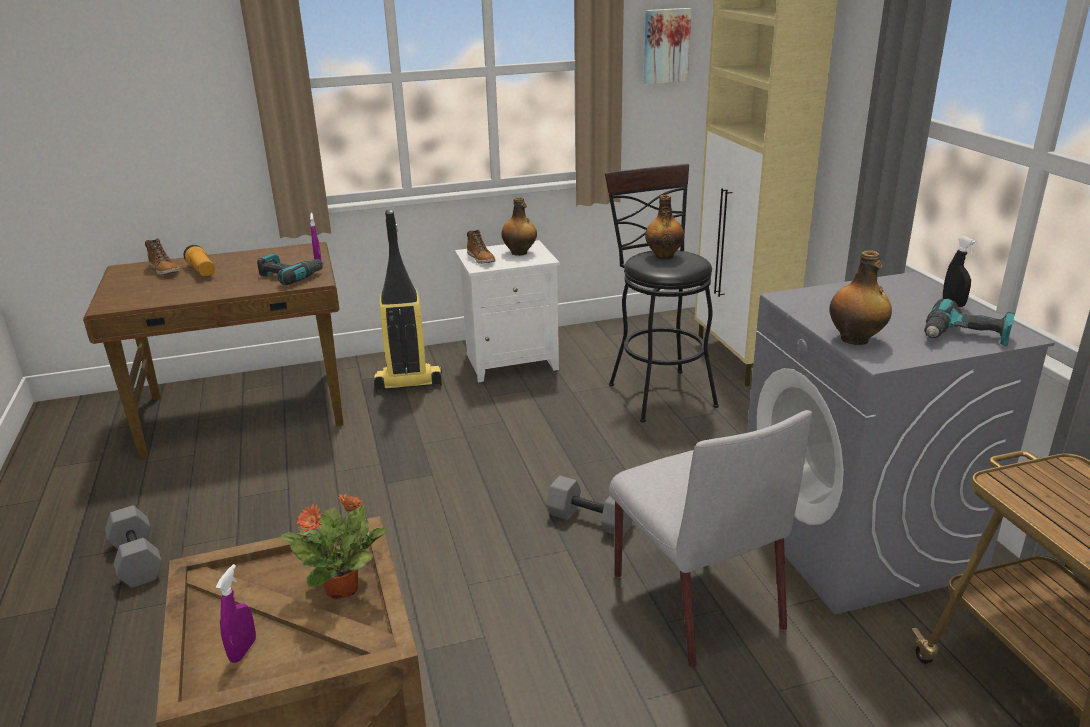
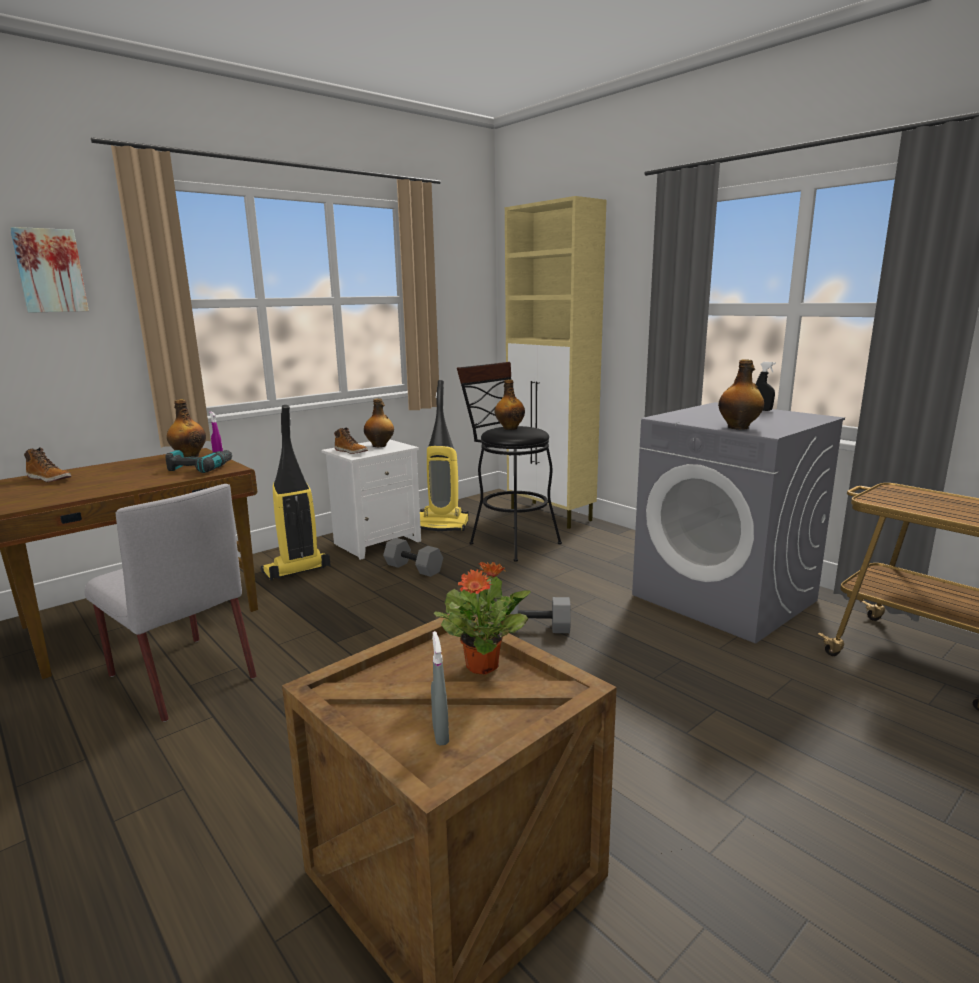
camera: 25 degrees left, 10 degrees down
(135, 560) = (104, 766): grey dumbbell -> grey dumbbell (412, 568)
(202, 271) = (96, 475): flashlight -> none
(243, 650) = (440, 734): purple spray bottle -> grey spray bottle
(298, 254) = (189, 456): none -> bottle
(598, 351) = (442, 525): none -> vacuum cleaner
(665, 46) = (458, 288): picture -> picture (50, 271)
(694, 599) = (658, 658): grey chair -> grey chair (180, 675)
(965, 337) = (796, 420): power drill -> none

